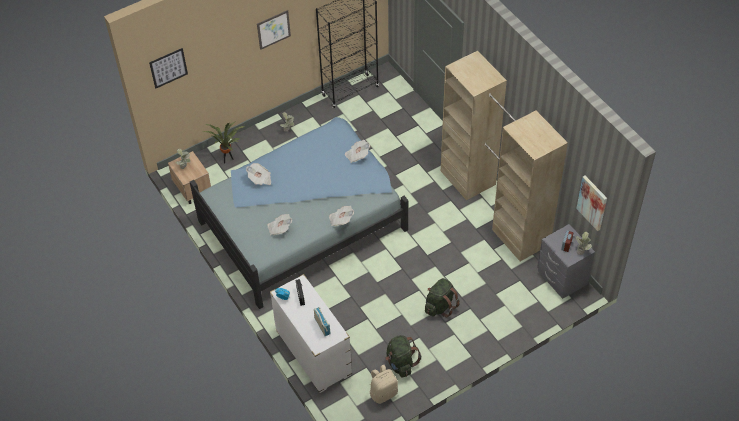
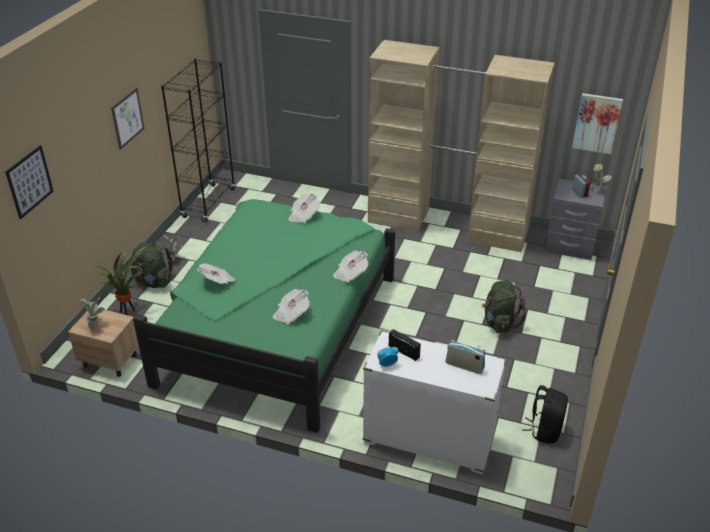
camera: 40 degrees left, 15 degrees down
(303, 219) = (275, 323): blue bed -> green bed
(383, 392) = (544, 430): beige backpack -> black backpack
(401, 363) = (526, 392): green backpack -> green backpack (153, 282)

